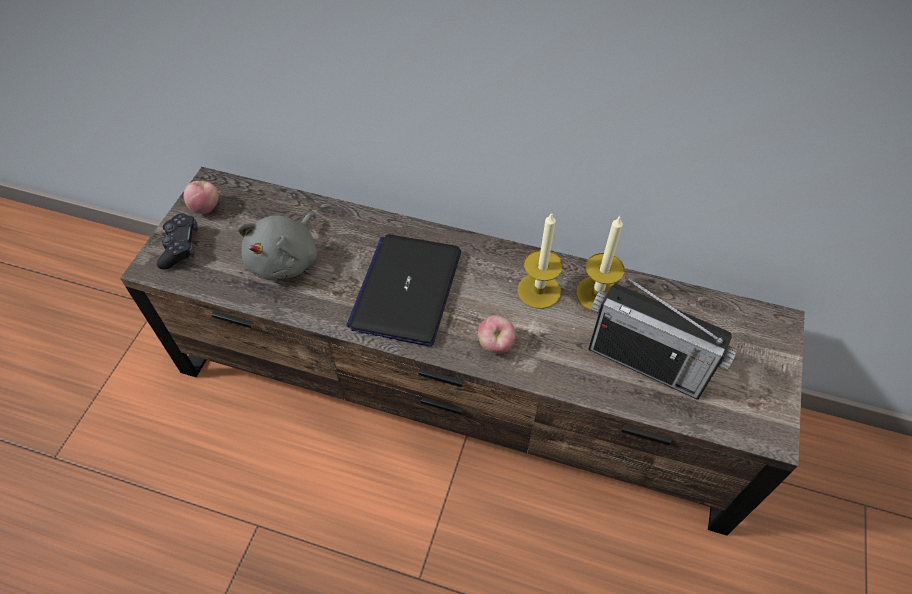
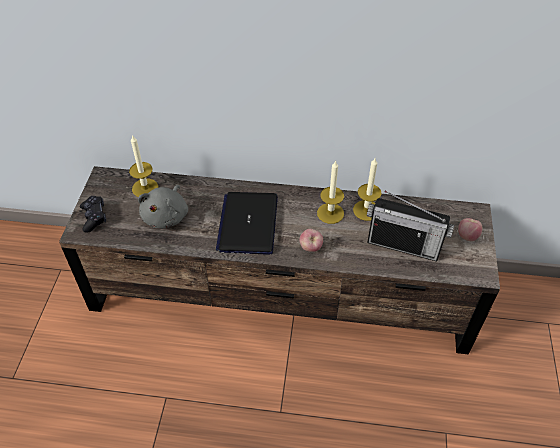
camera: 10 degrees left, 5 degrees down
(206, 207) = (104, 191): apple -> apple (467, 236)
(266, 210) = (145, 188): none -> candle

